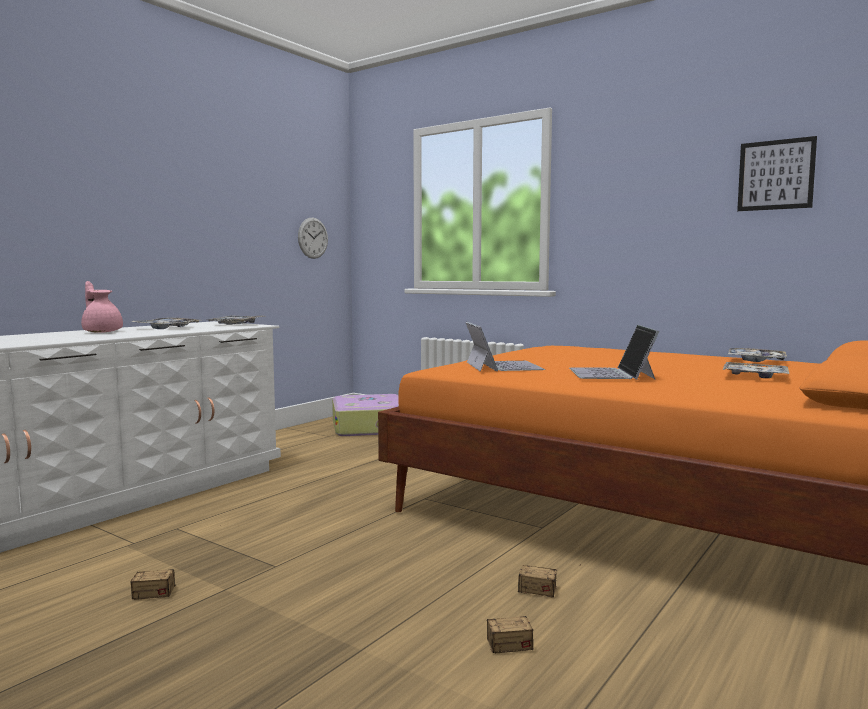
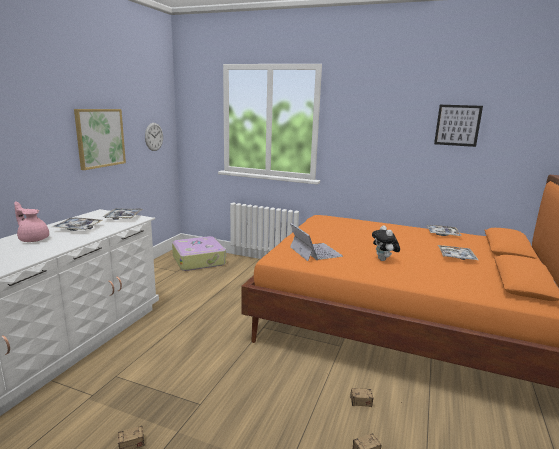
camera: 15 degrees left, 10 degrees up
(227, 227) = (100, 138): none -> picture
(612, 373) = (384, 260): laptop -> plush toy

